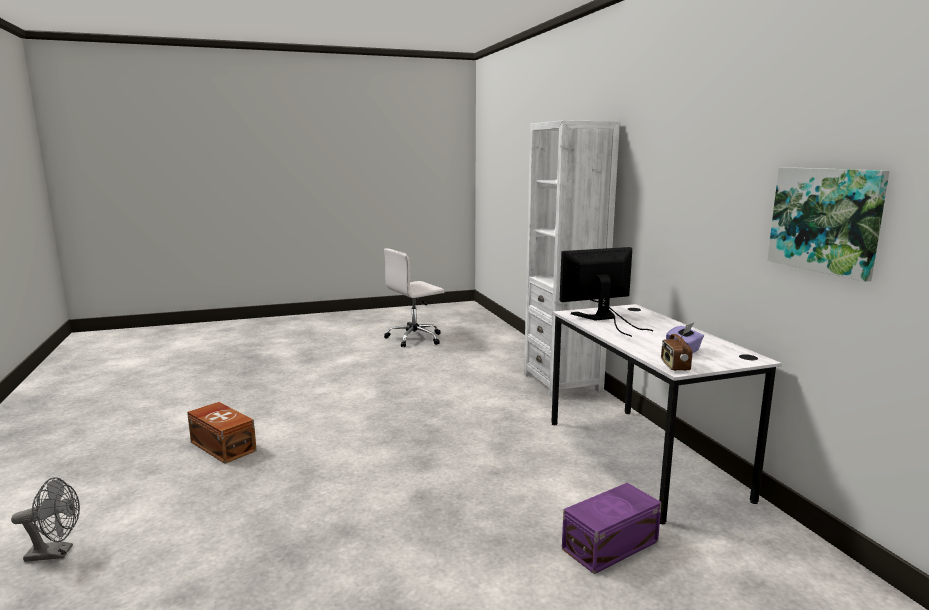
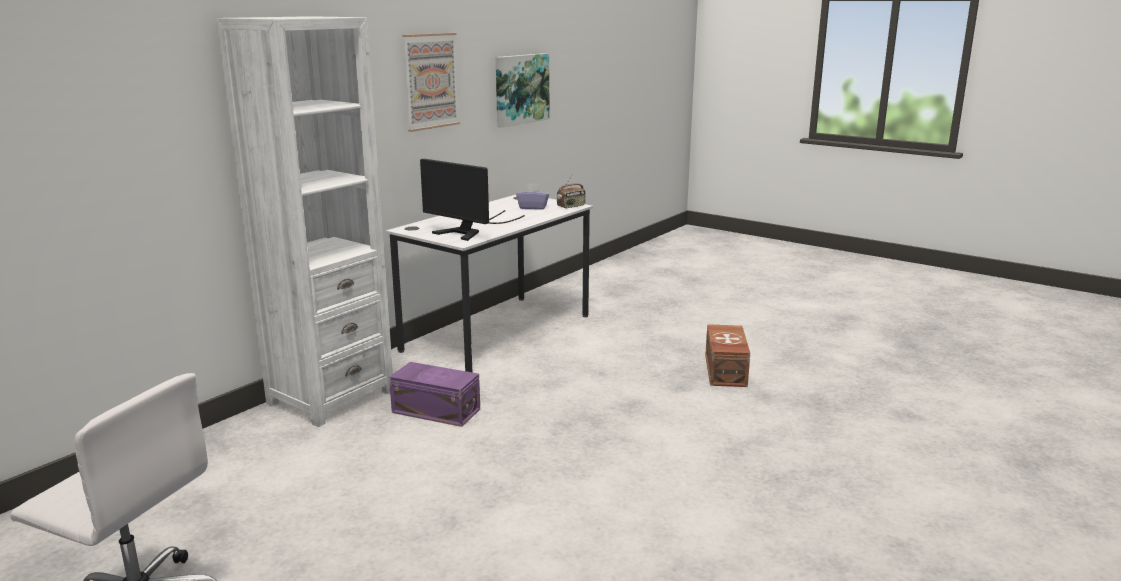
camera: 125 degrees left, 5 degrees up
(56, 553) = (1013, 493): grey fan -> none
(223, 446) = (789, 535): brown storage box -> brown storage box (724, 371)
(612, 545) = (633, 323): purple storage box -> purple storage box (435, 410)
(700, 184) = (430, 81): none -> picture

